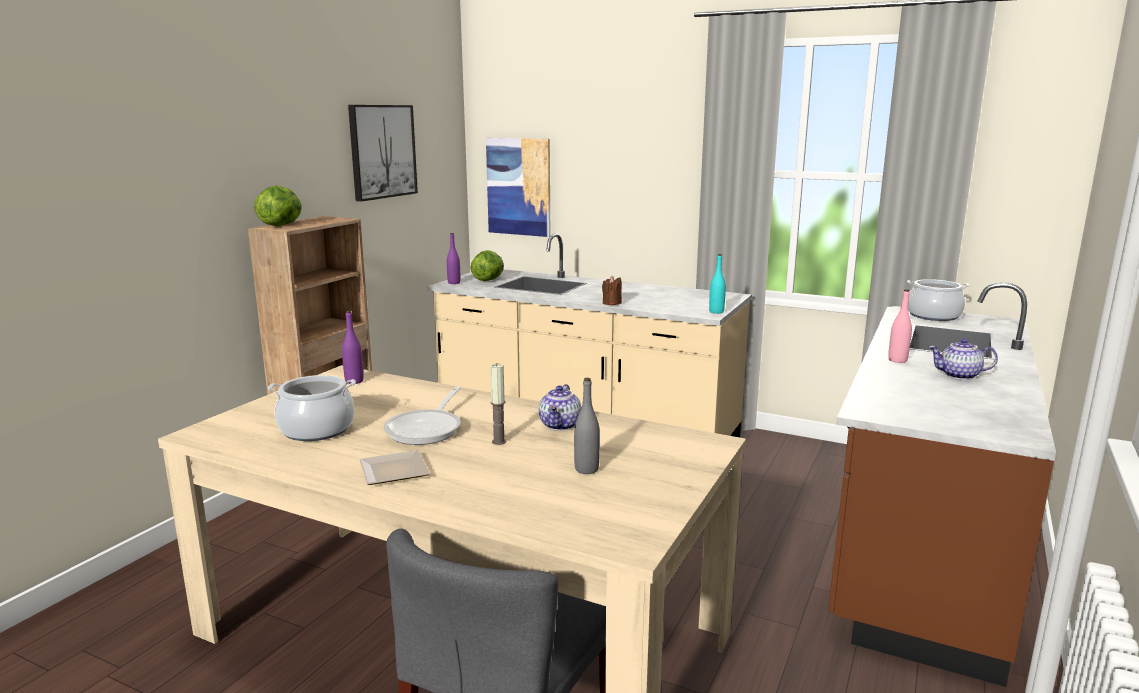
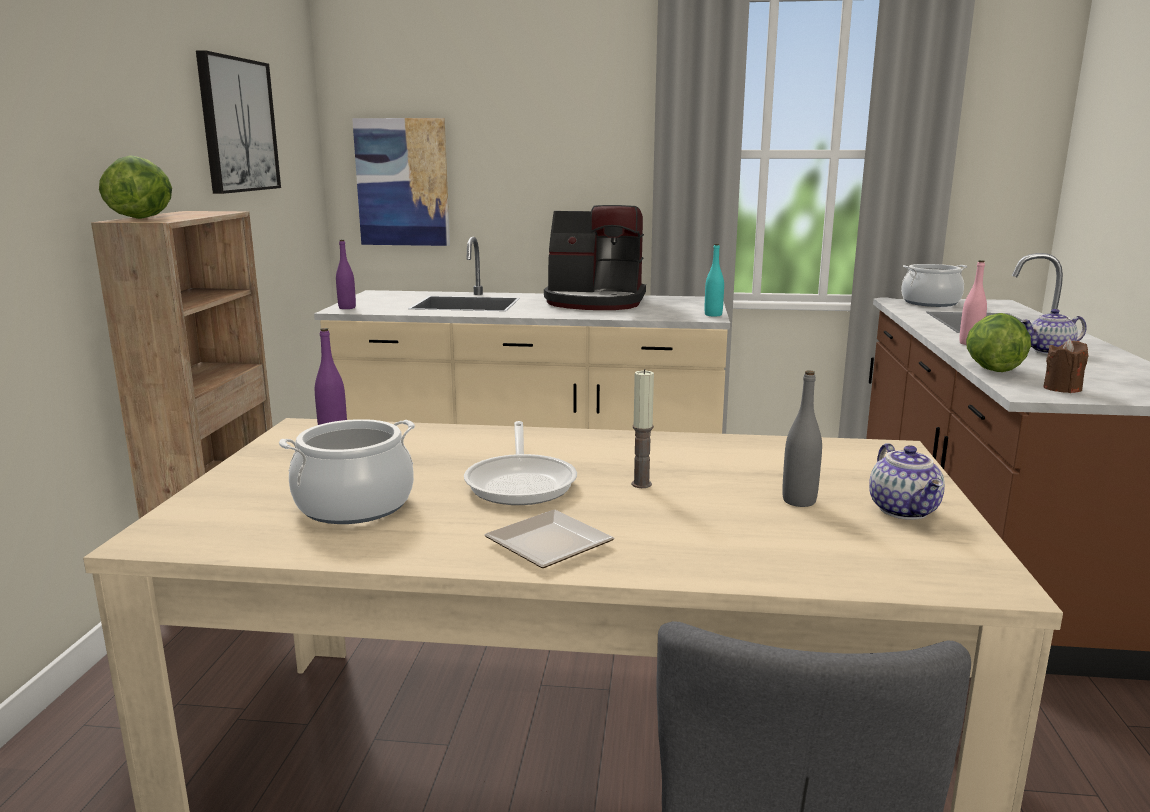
camera: 20 degrees left, 0 degrees up
(488, 280) = (390, 302): lettuce -> lettuce (991, 369)
(561, 425) = (692, 454): teapot -> teapot (905, 510)
(612, 303) = (581, 315): brown candle -> brown candle (1062, 388)
(639, 291) = (595, 302): none -> coffee machine

